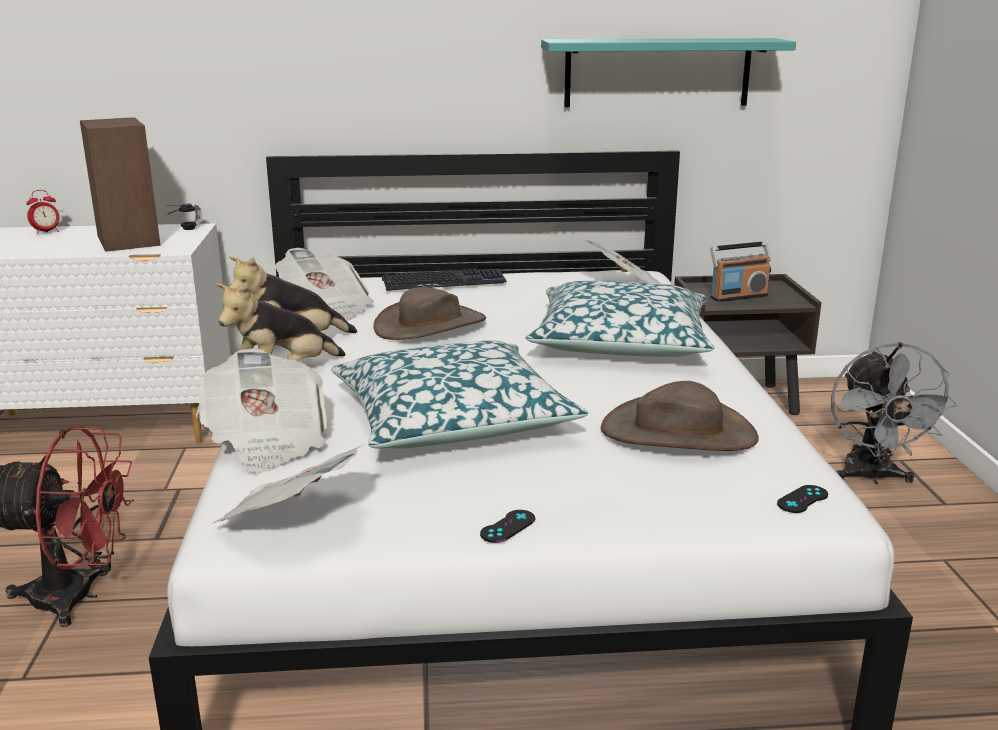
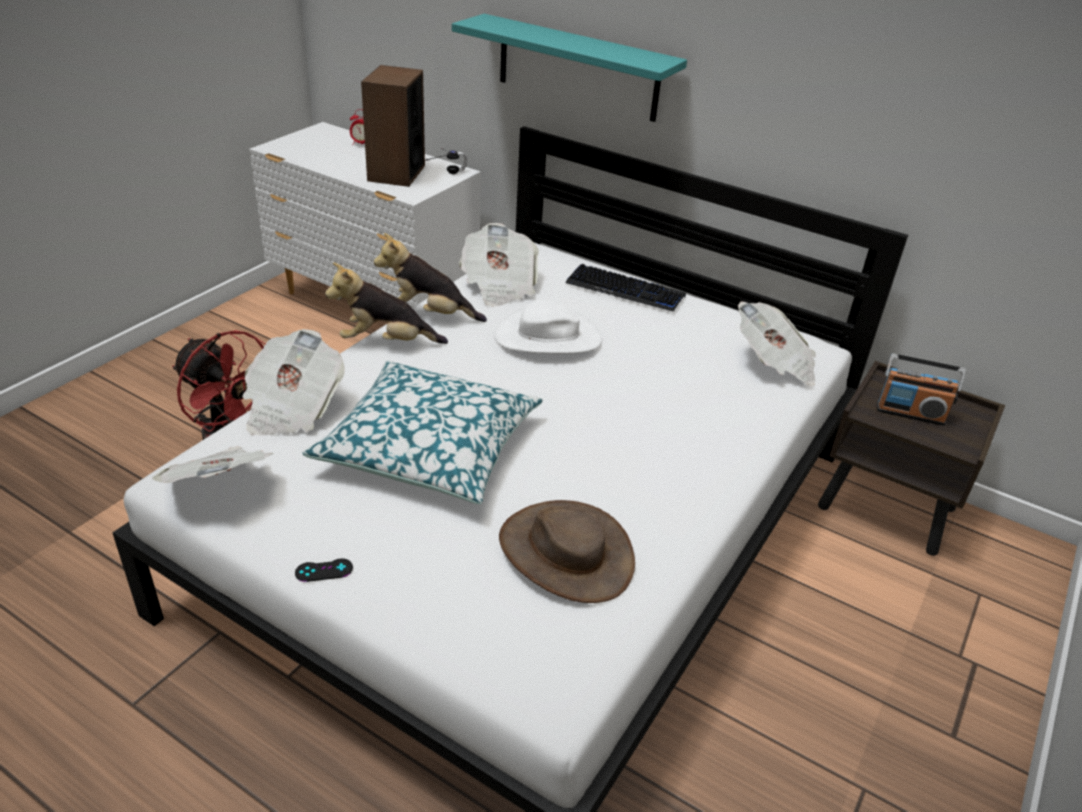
camera: 35 degrees right, 15 degrees up
(430, 325) = (547, 337): brown hat -> white hat
(621, 342) = (670, 428): pillow -> none
(657, 72) = (911, 143): turquoise shelf -> turquoise shelf (577, 68)
(802, 499) = (554, 679): black game controller -> none
(872, 477) = (914, 664): grey fan -> none

